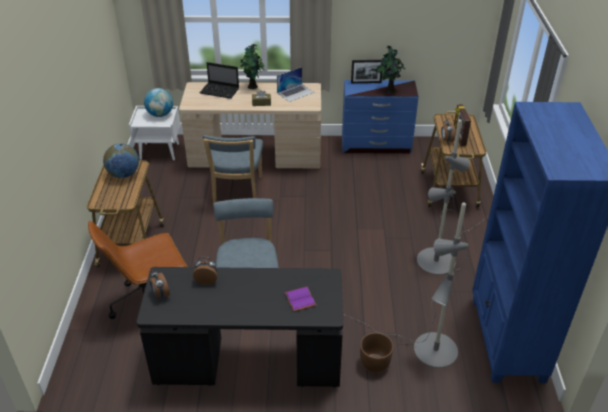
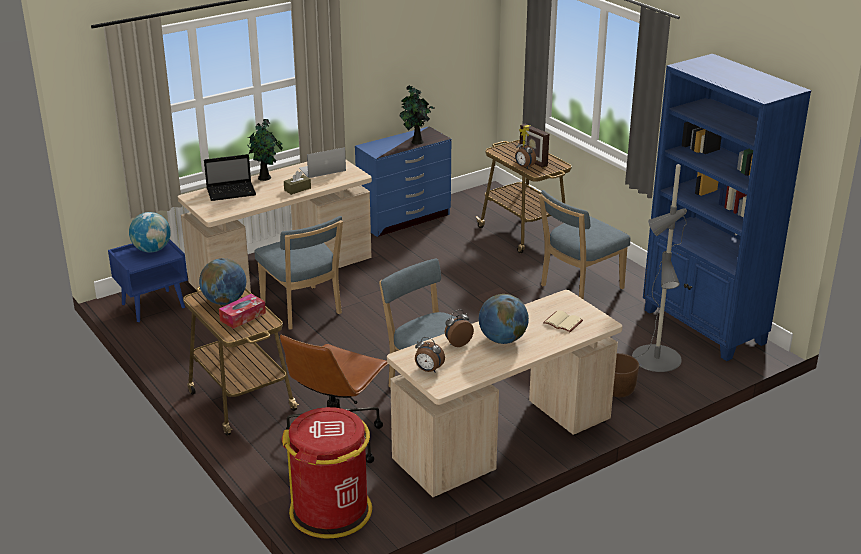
camera: 35 degrees left, 10 degrees down
(89, 358) = (331, 511): none -> red trash can
(118, 191) = (243, 317): none -> tissue box
(160, 151) = (153, 305): white nightstand -> blue nightstand
(239, 293) = (502, 339): none -> globe
(248, 363) = (503, 441): black desk -> beige desk
(295, 92) = (322, 169): laptop -> laptop turned 135 degrees counterclockwise
(301, 299) = (563, 322): purple book -> beige book
(366, 82) = (381, 141): picture frame -> none
(440, 256) = (578, 288): grey floor lamp -> blue chair

